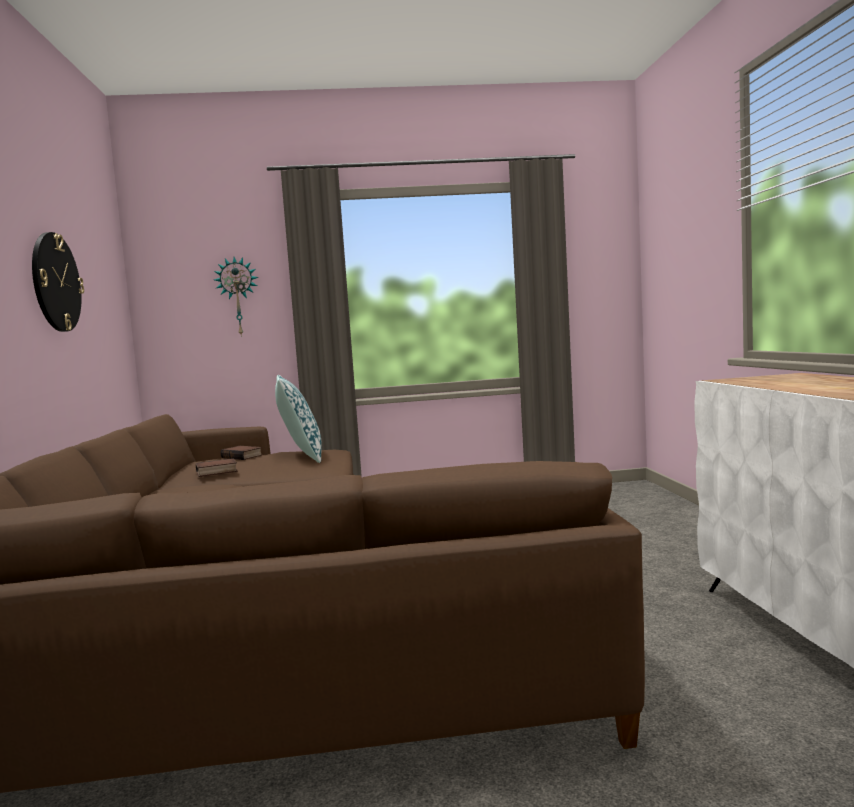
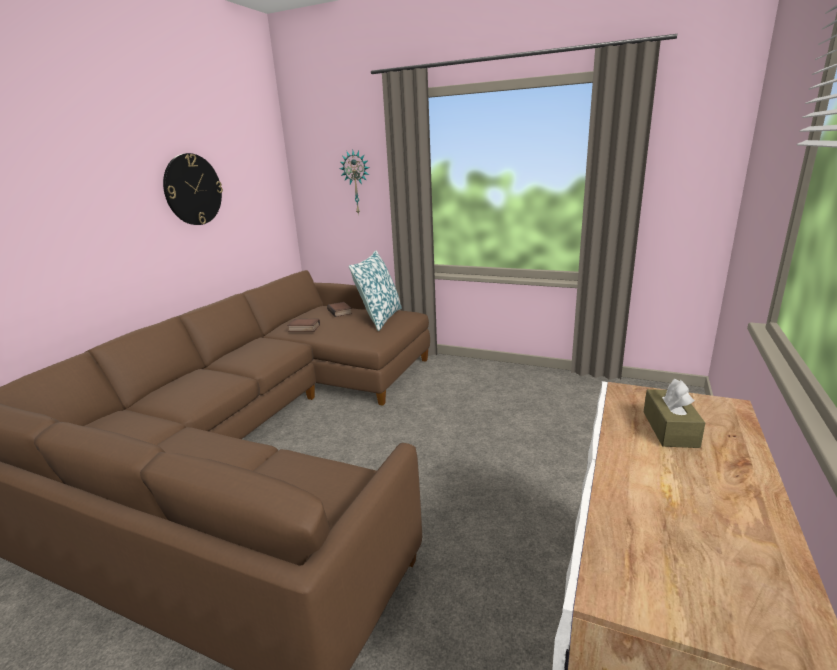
camera: 30 degrees right, 15 degrees up
(787, 380) = (670, 429): none -> brown tissue box

